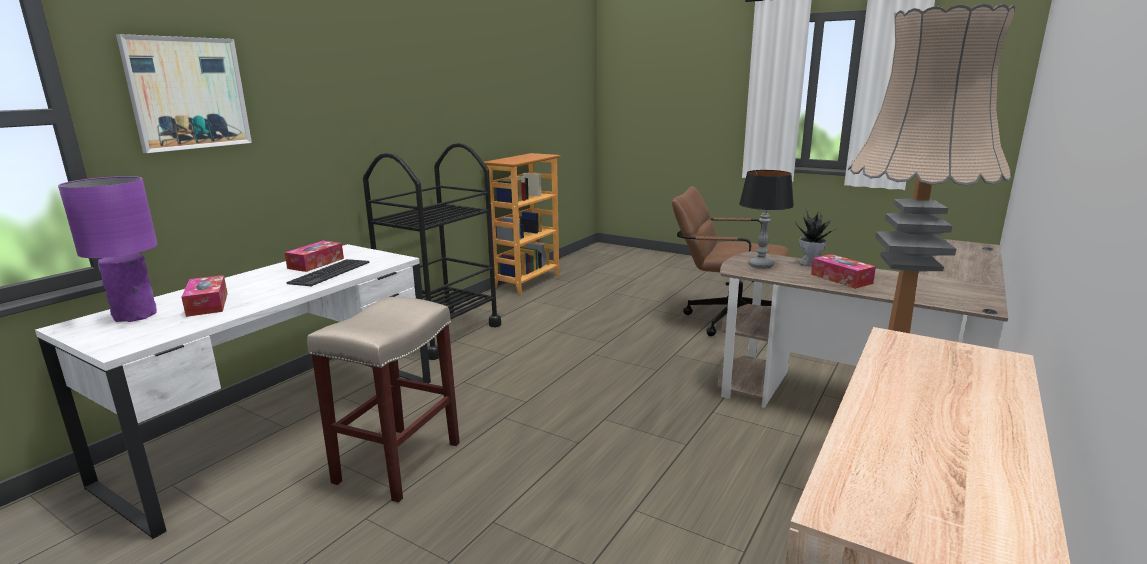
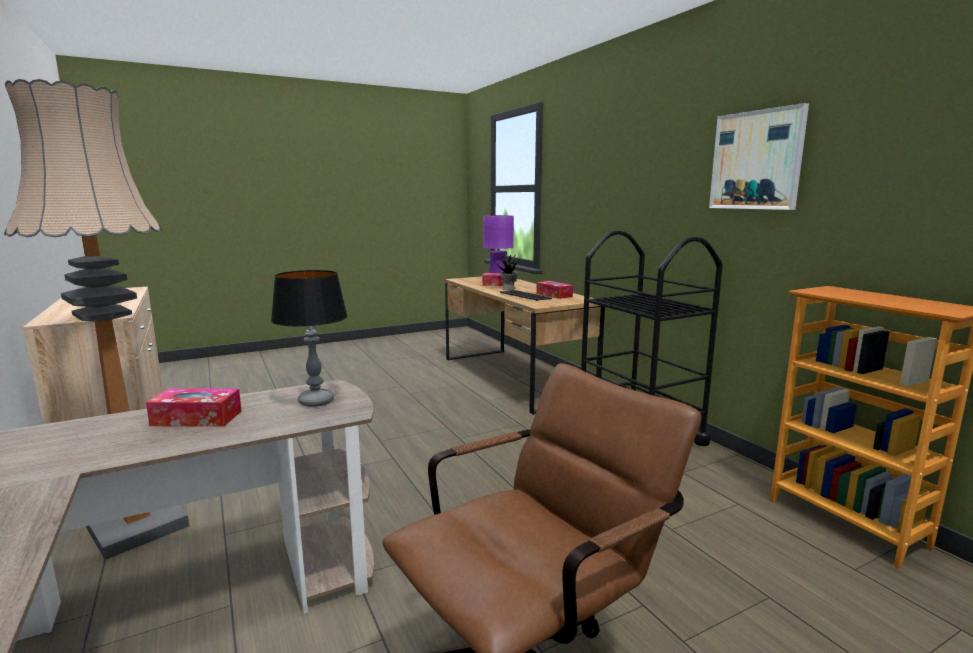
camera: 120 degrees right, 5 degrees down
(188, 93) = (573, 177): picture -> picture (756, 160)
(283, 428) = (514, 377): white desk -> brown desk
(398, 463) = (437, 395): beige stool -> none
(810, 263) = (260, 429): potted plant -> potted plant (508, 288)

